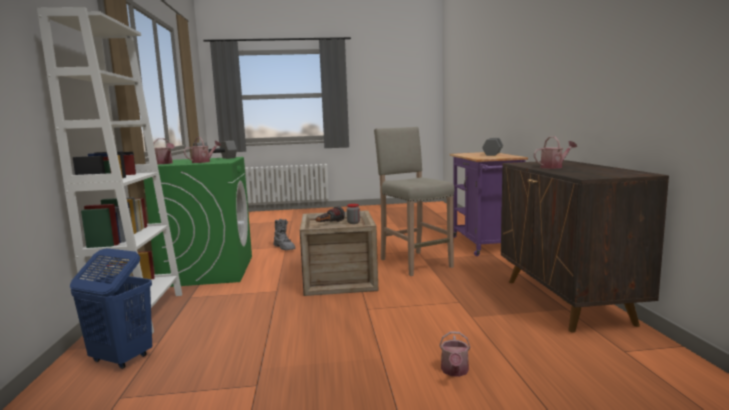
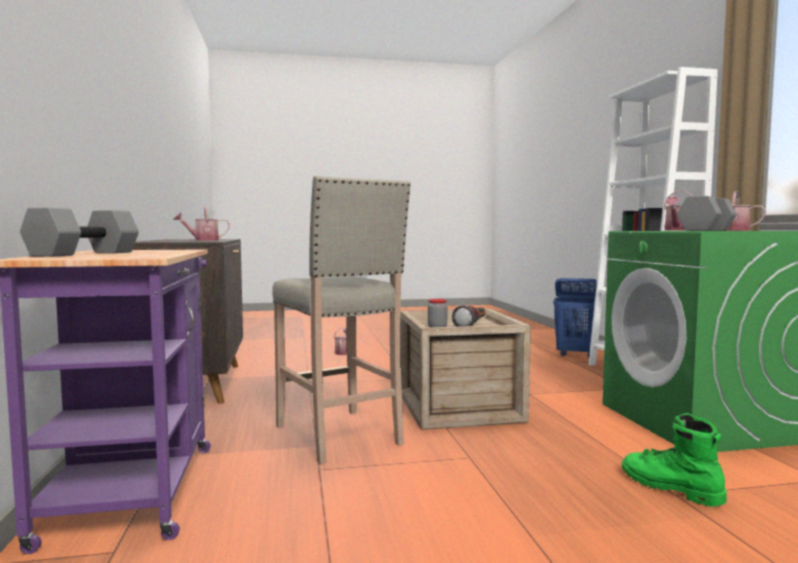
camera: 175 degrees right, 5 degrees down
(284, 248) = (669, 487): grey boot -> green boot

